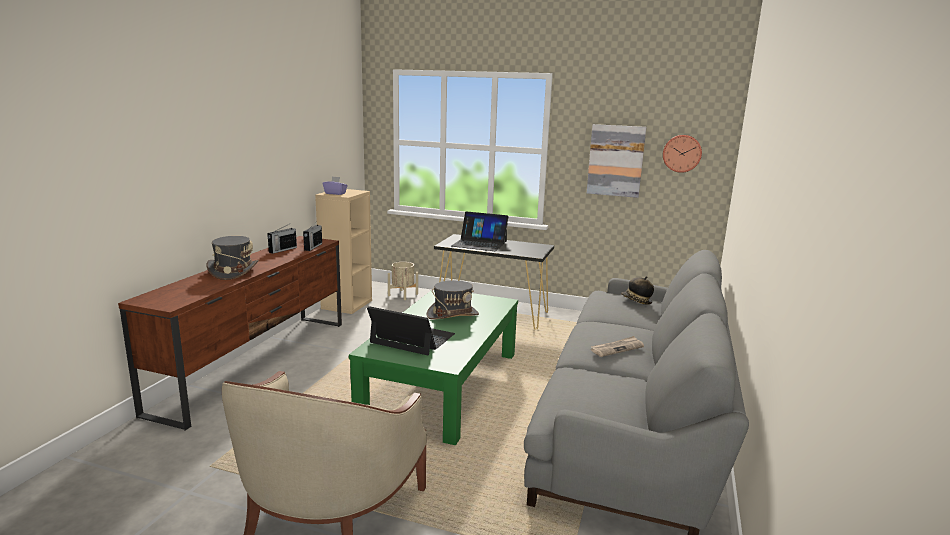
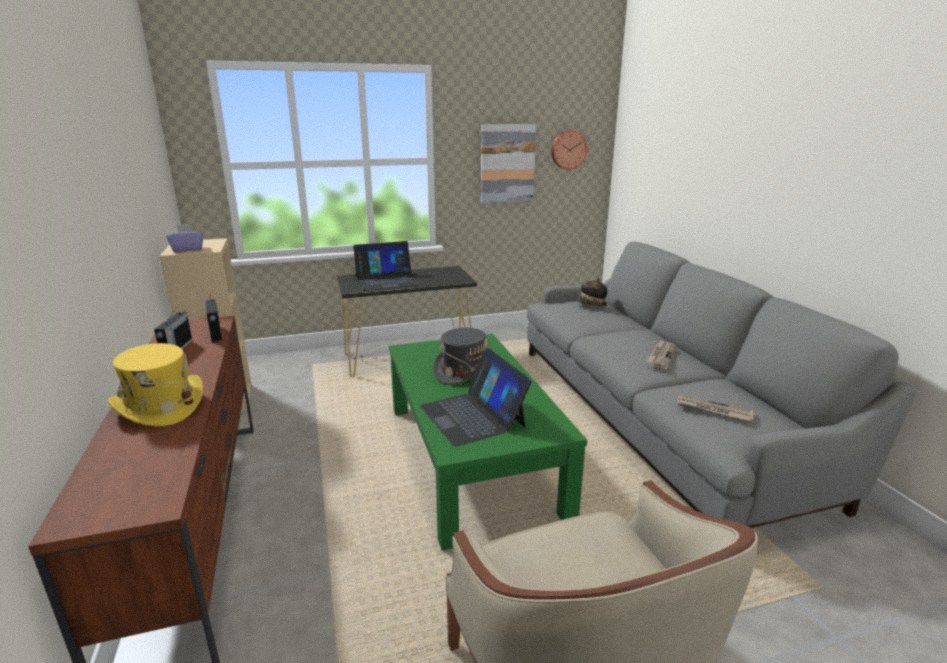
camera: 35 degrees left, 5 degrees up
(233, 271) = (160, 406): grey hat -> yellow hat
(403, 295) = (281, 366): beige planter -> none
(412, 338) = (473, 415): laptop -> laptop turned 105 degrees counterclockwise
(582, 391) = (713, 410): none -> newspaper

